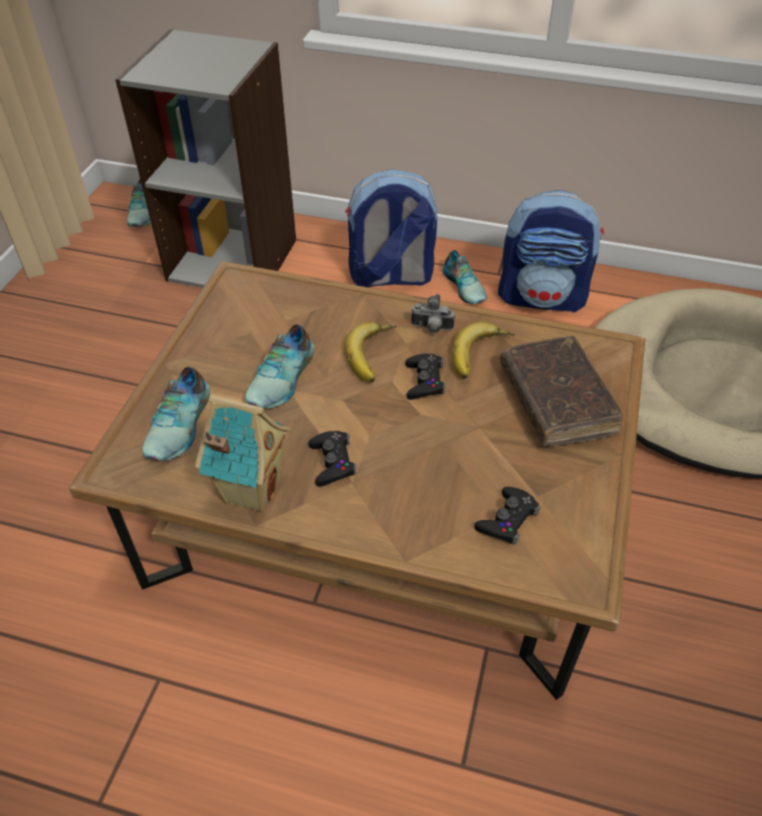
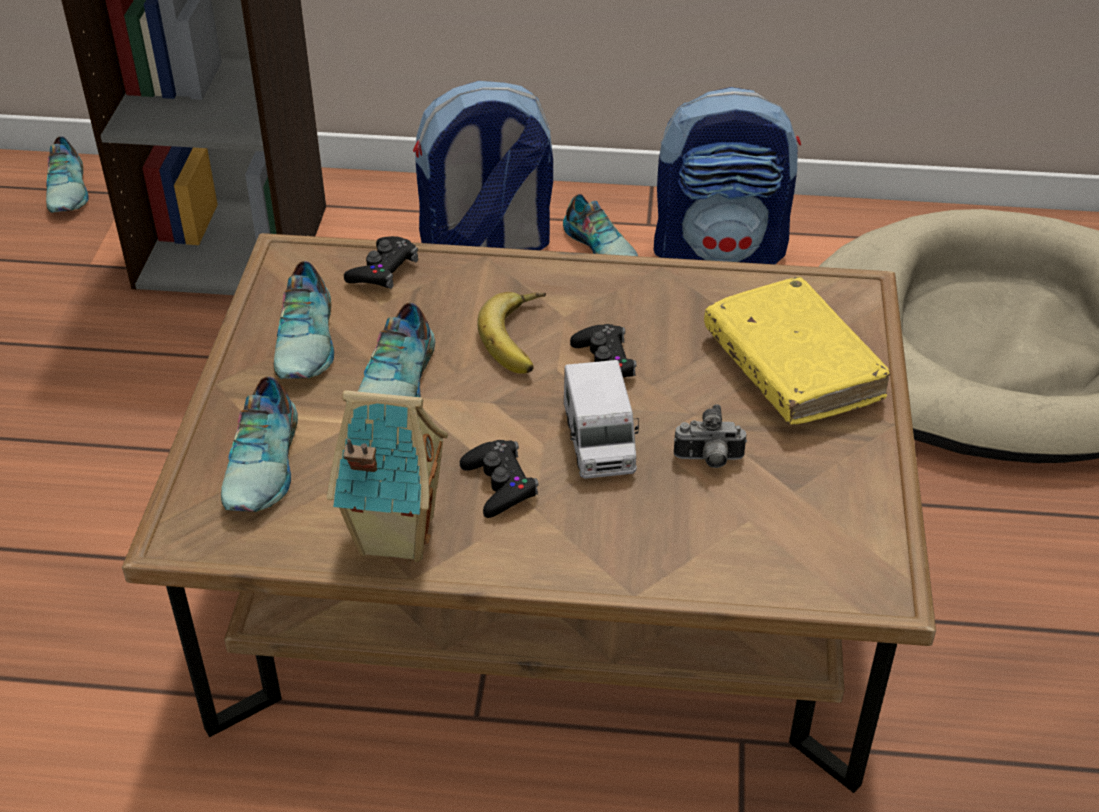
camera: 10 degrees left, 5 degrees down
(232, 339) = (308, 339): none -> shoe
(408, 439) = (599, 442): none -> toy truck
(431, 329) = (595, 293): camera -> camera (708, 460)
(481, 356) = (674, 321): banana -> none
(507, 520) = (760, 526): black game controller -> black game controller (383, 270)
(556, 400) = (792, 366): brown book -> yellow book

